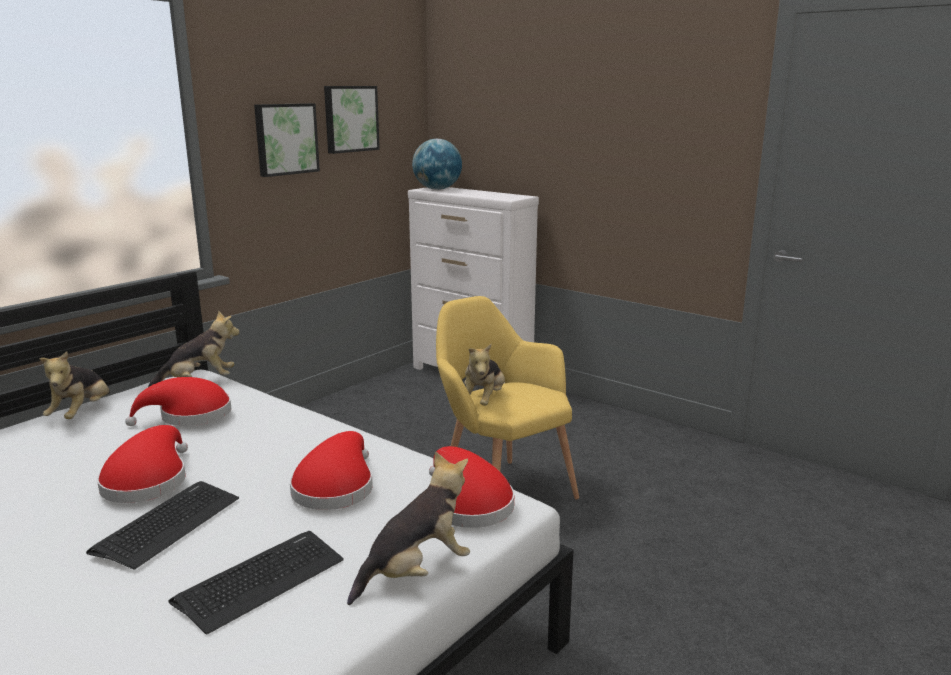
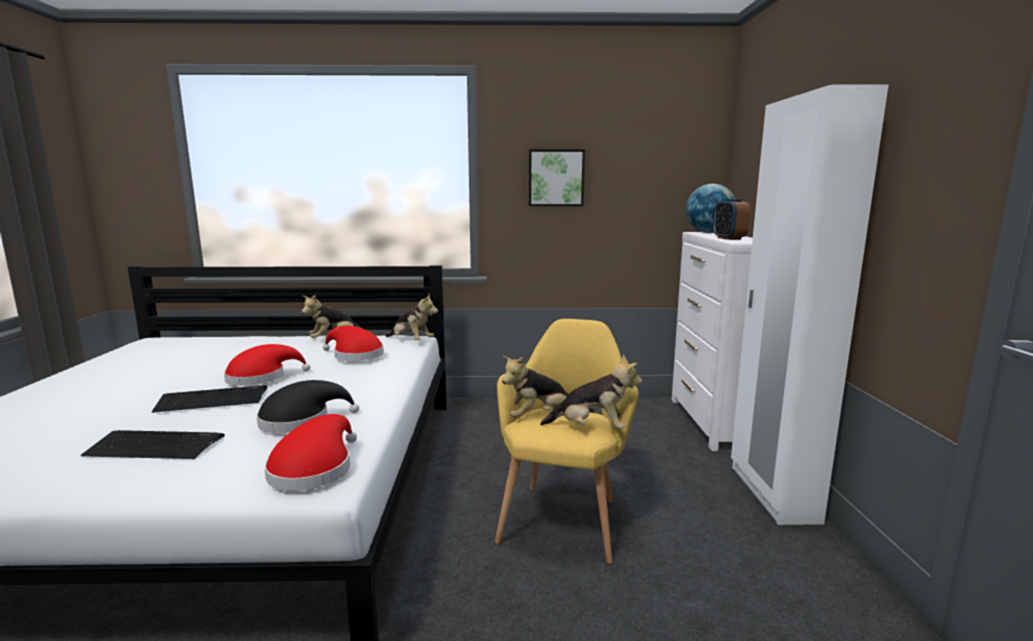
camera: 50 degrees right, 5 degrees down
(335, 487) = (300, 420): red hat -> black hat
(350, 119) = (626, 164): picture -> none
(416, 572) = (188, 488): plush toy -> plush toy (592, 428)
(485, 195) = (729, 238): none -> alarm clock
(584, 409) = (772, 493): none -> white wardrobe

